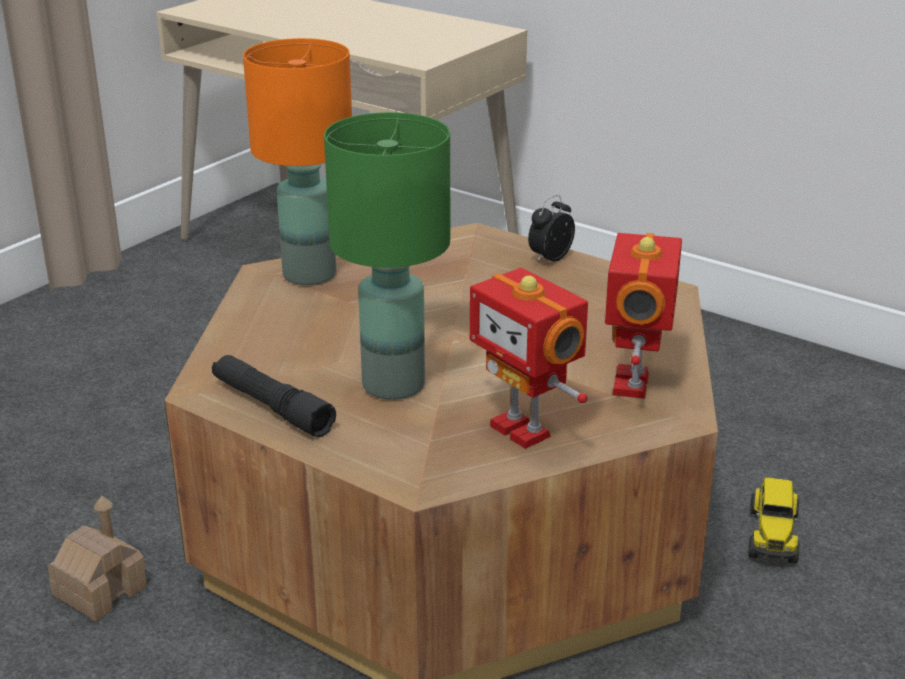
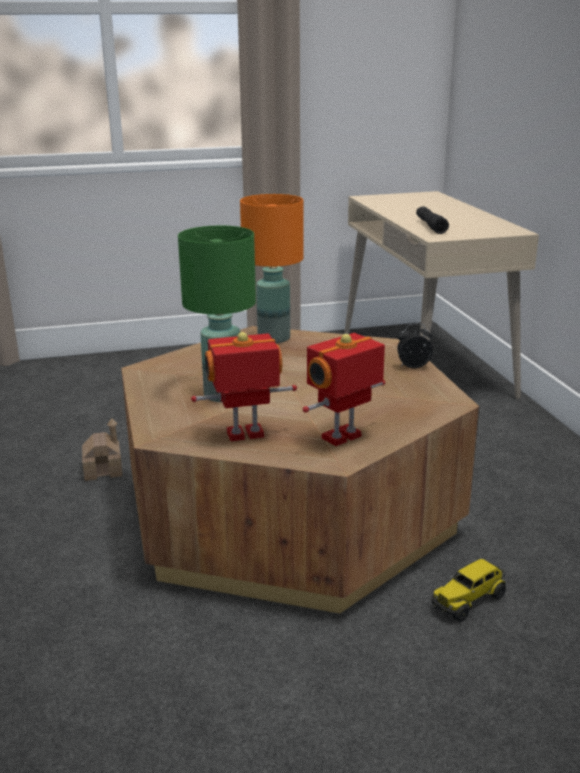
camera: 40 degrees right, 5 degrees down
(272, 407) = (155, 385): black flashlight -> black flashlight (430, 226)
(523, 430) = (245, 435): toy robot -> toy robot turned 75 degrees clockwise

